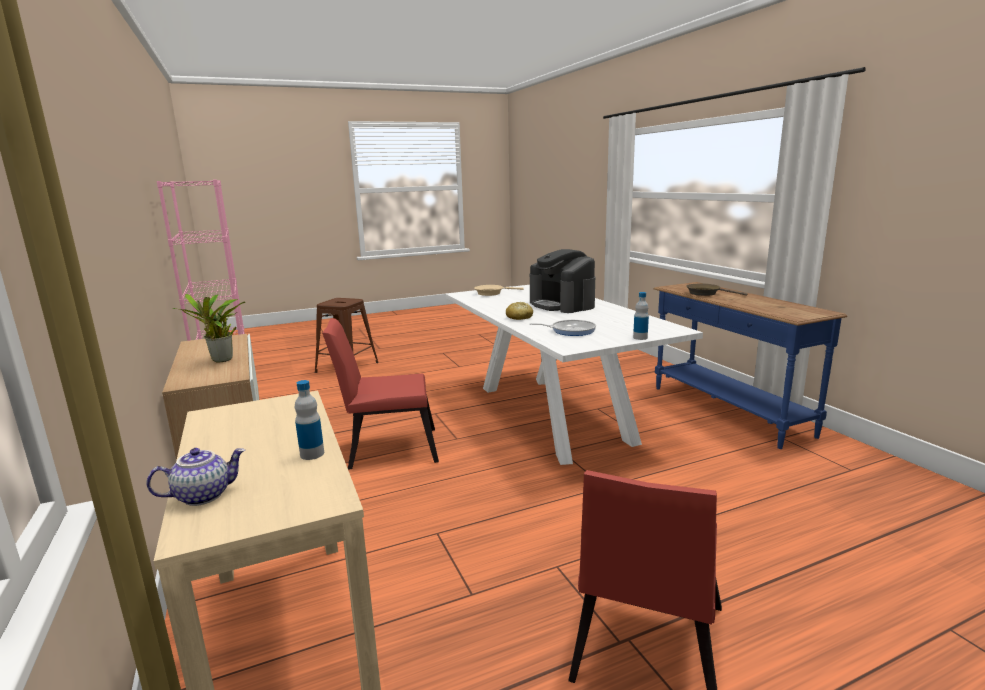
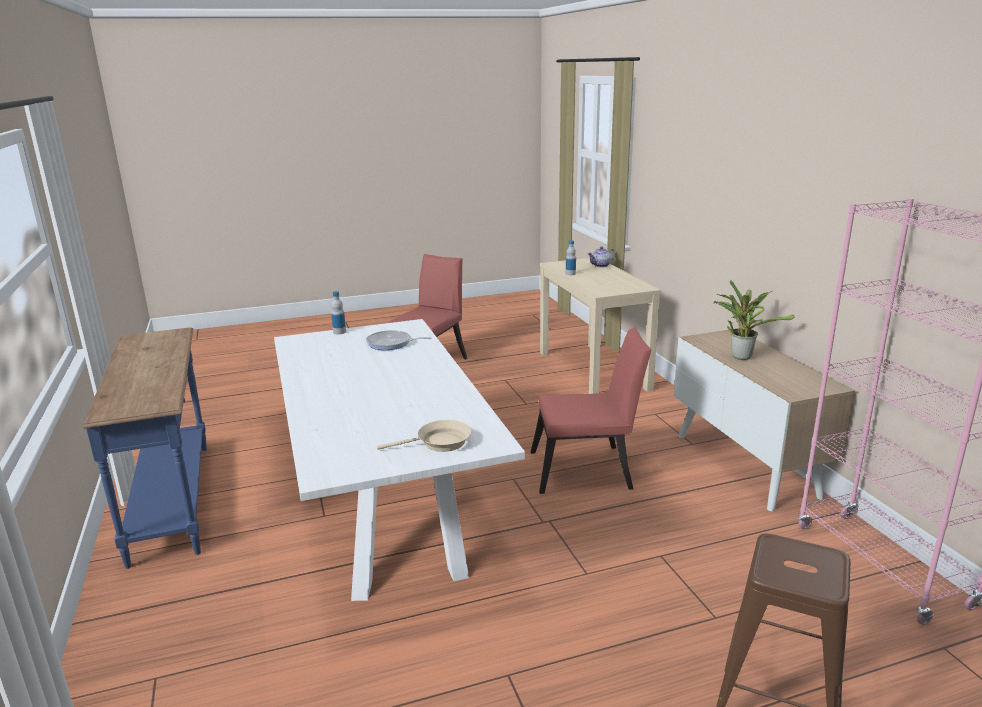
camera: 175 degrees left, 5 degrees up
(519, 317) = (429, 368): bread -> none
(562, 305) = (355, 393): coffee machine -> none
(706, 293) = (156, 381): brown frying pan -> none

